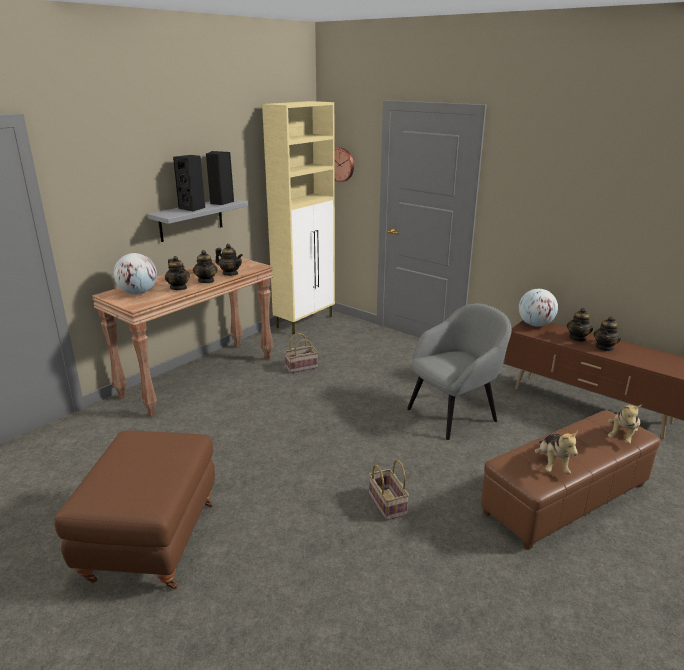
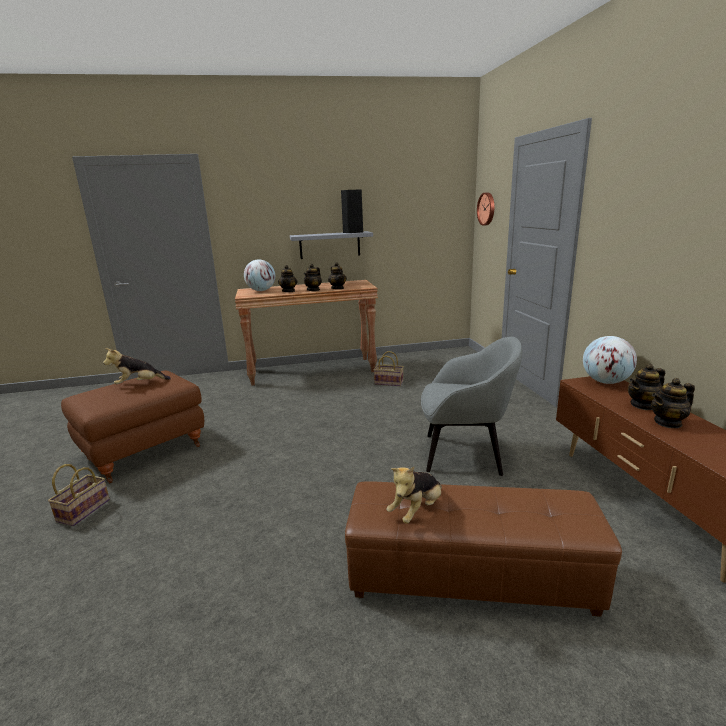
camera: 40 degrees right, 5 degrees down
(193, 208) = (324, 234): black speaker -> none
(305, 322) = (439, 354): beige cabinet -> none
(386, 503) = (299, 496): basket -> basket (84, 509)
(622, 436) = (558, 523): plush toy -> plush toy (139, 384)

